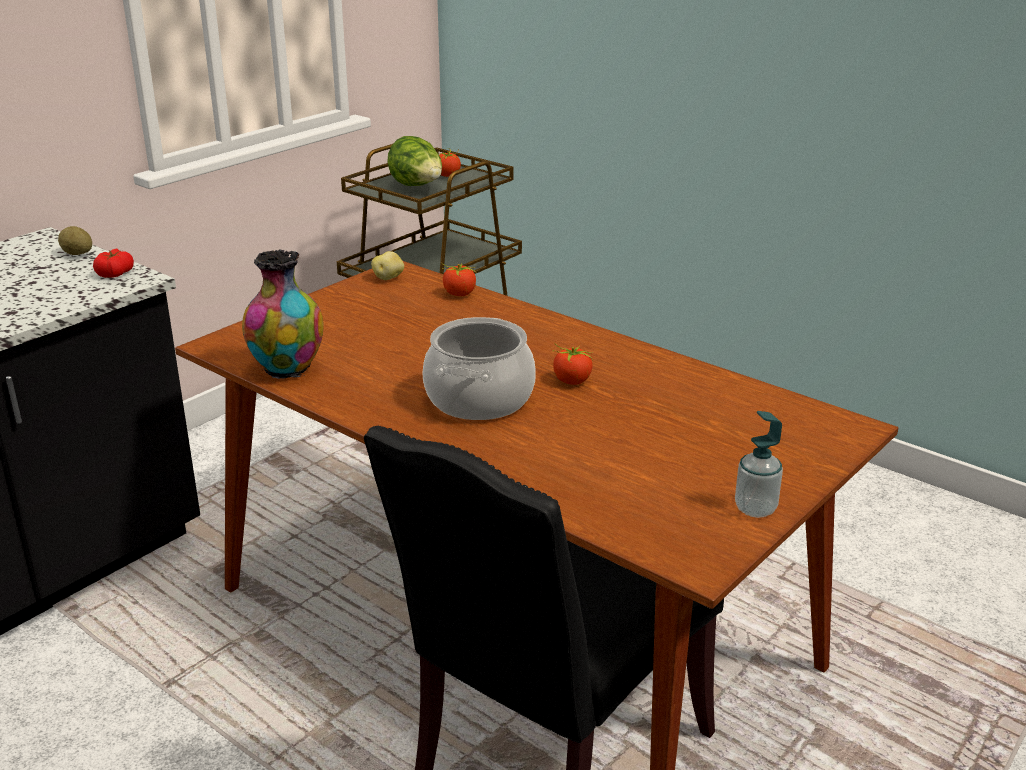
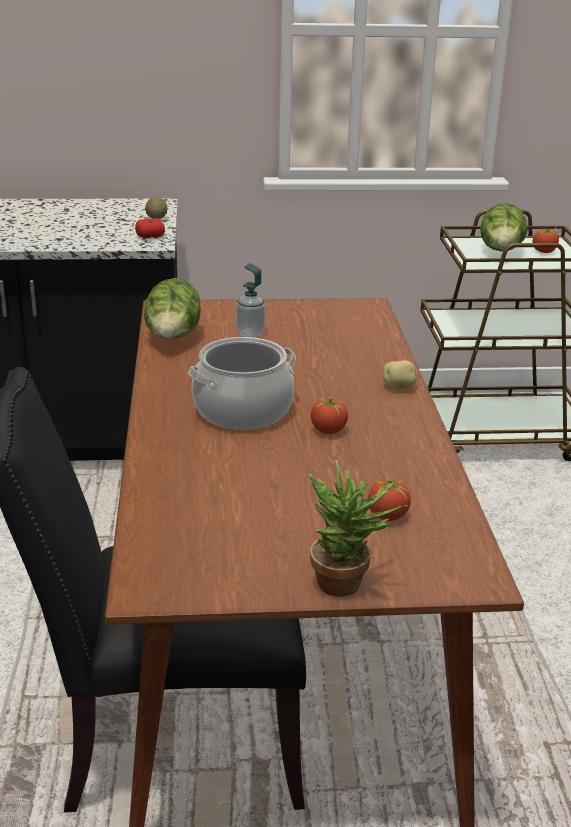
camera: 45 degrees right, 0 degrees up
(288, 369) = (173, 339): vase -> lettuce
(388, 278) = (352, 308): potato -> potato (399, 387)
(459, 294) = (378, 338): tomato -> tomato (387, 515)
(755, 509) = (262, 583): soap dispenser -> soap dispenser (250, 334)
(802, 477) = (348, 586): none -> potted plant

